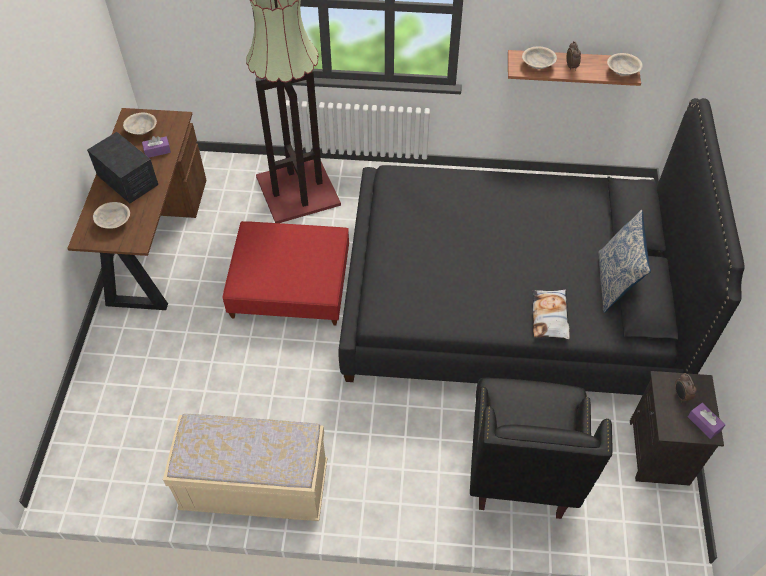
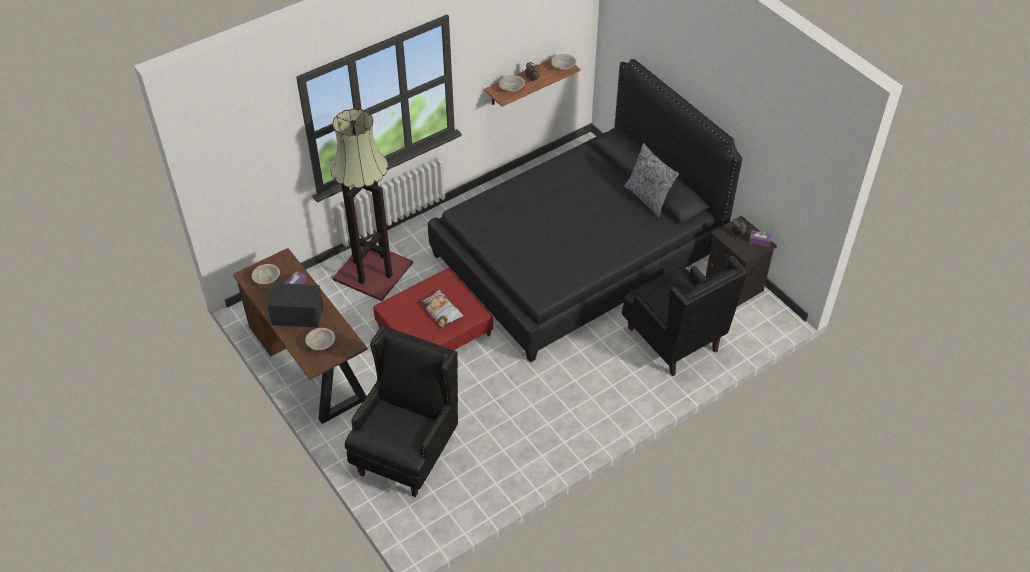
camera: 40 degrees left, 5 degrees down
(140, 390) = (406, 453): none -> black armchair
(255, 487) = (540, 453): beige bench -> none
(550, 316) = (633, 237): pillow -> pillow (441, 311)

